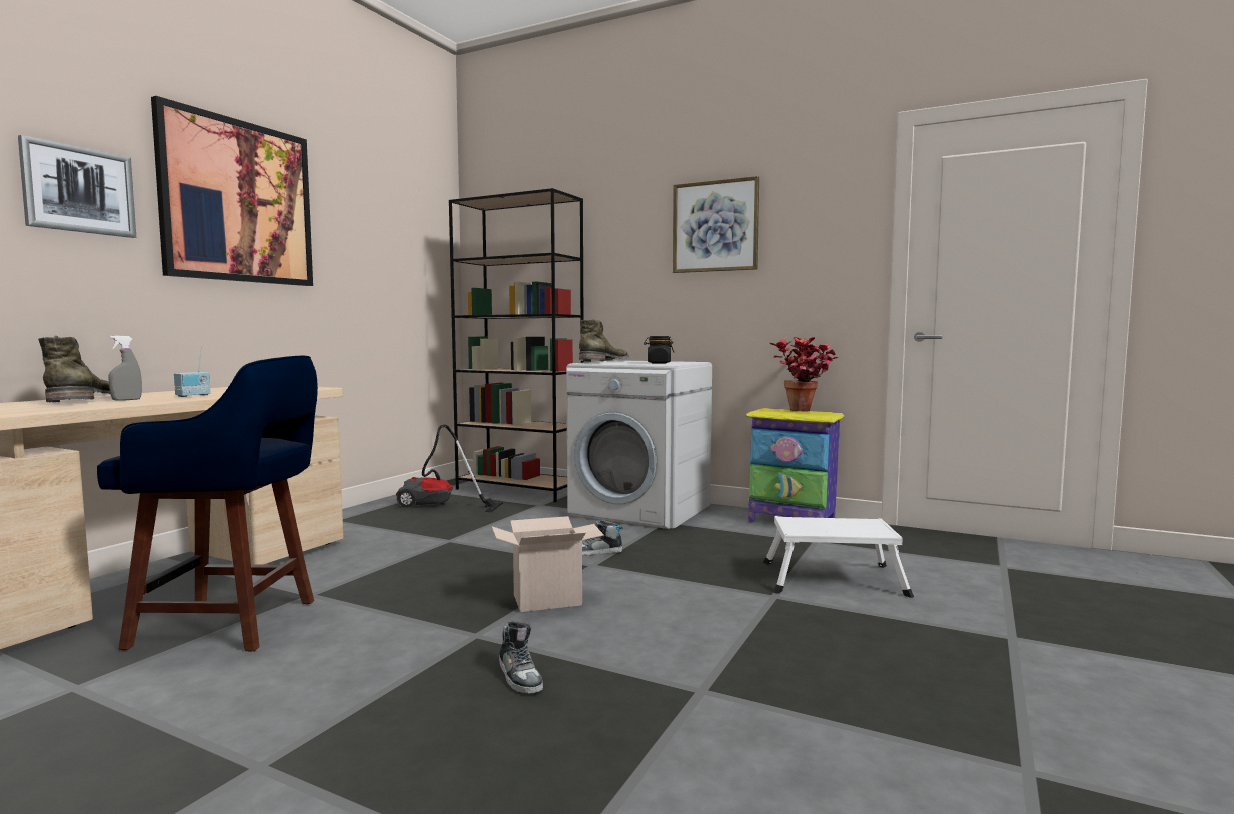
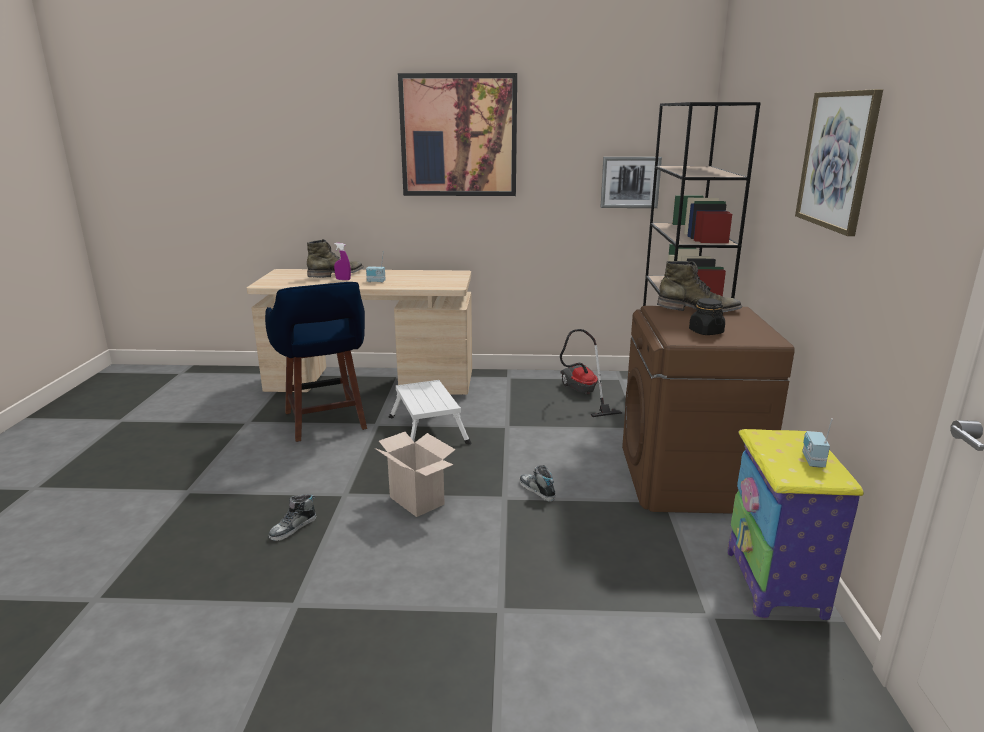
camera: 65 degrees right, 15 degrees up
(79, 190) = (356, 146): picture -> picture (630, 182)
(126, 400) = (343, 279): grey spray bottle -> purple spray bottle
(639, 510) = (686, 478): white washing machine -> brown washing machine
(804, 411) = (812, 460): potted plant -> radio
(832, 578) = (583, 643): white step ladder -> white step ladder (428, 429)

